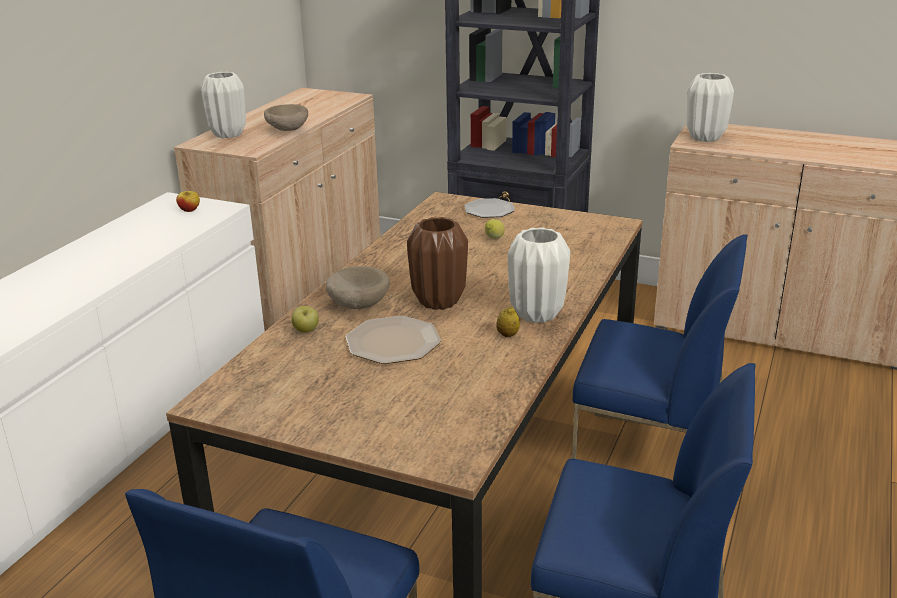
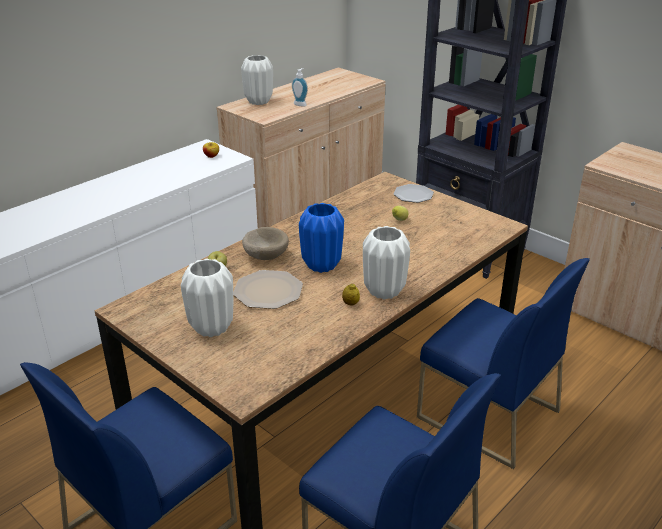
camera: 20 degrees right, 5 degrees up
(287, 130) = (301, 104): beige bowl -> soap dispenser
(438, 302) = (321, 265): brown vase -> blue vase
(705, 138) = (621, 161): white vase -> white vase (211, 328)

